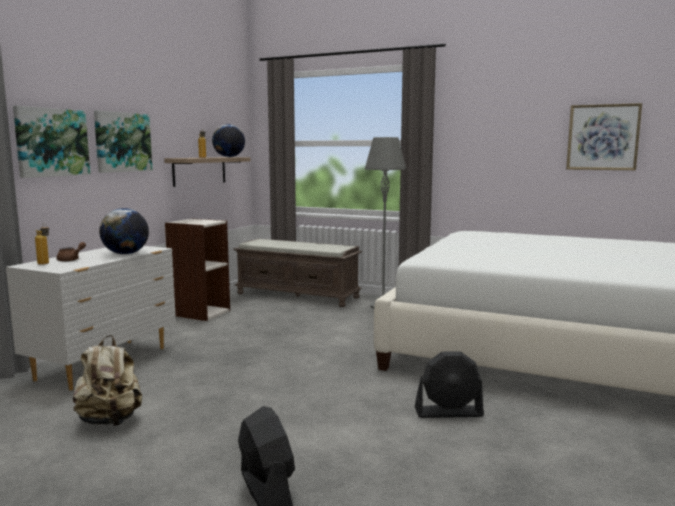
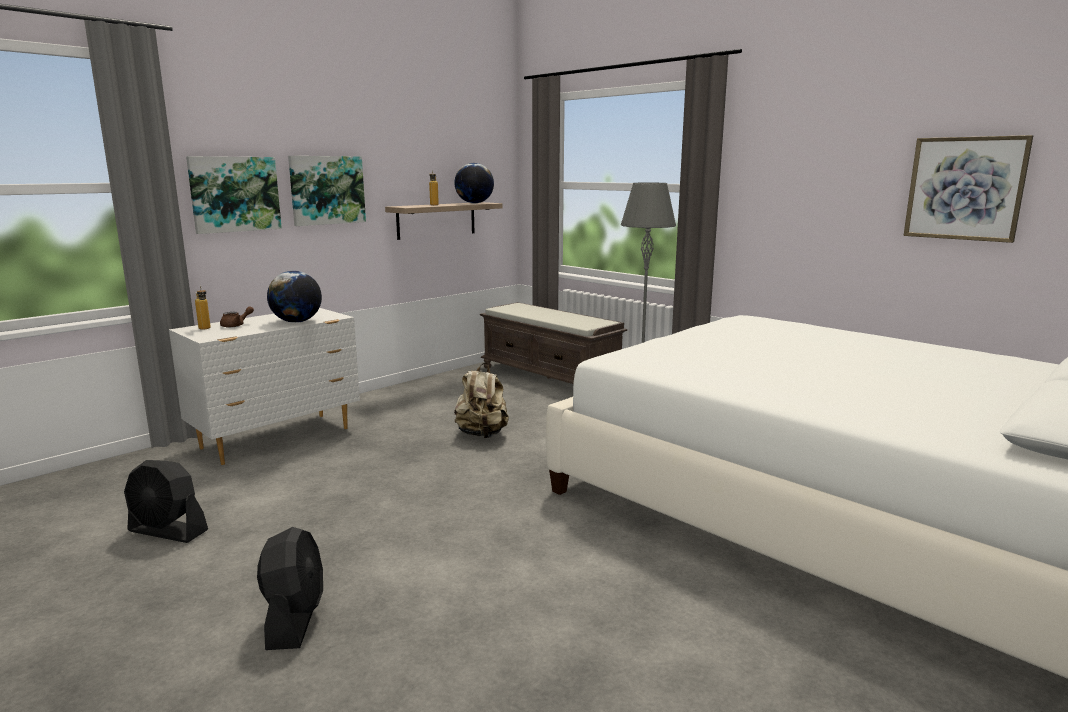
camera: 20 degrees right, 5 degrees up
(110, 420) = (226, 506): beige backpack -> beige backpack (482, 434)
(200, 313) = (422, 388): bookcase -> none
(448, 412) = (583, 566): black fan -> black fan (168, 531)

